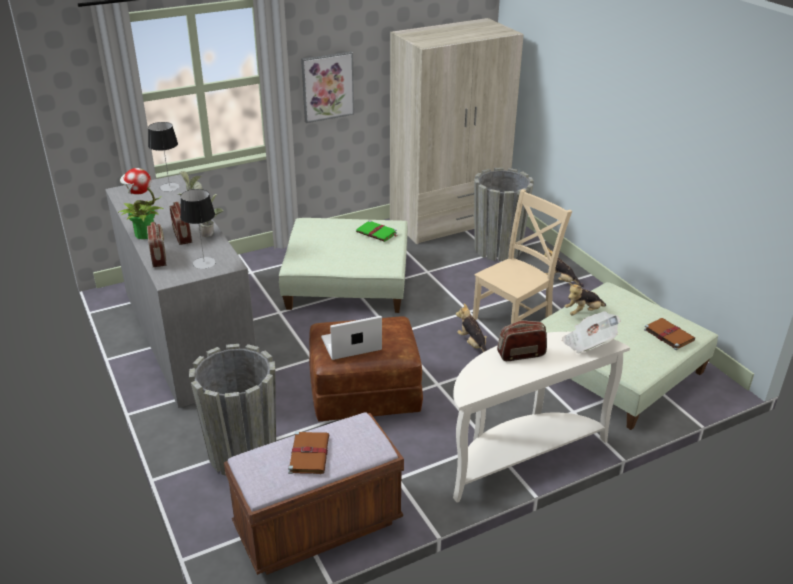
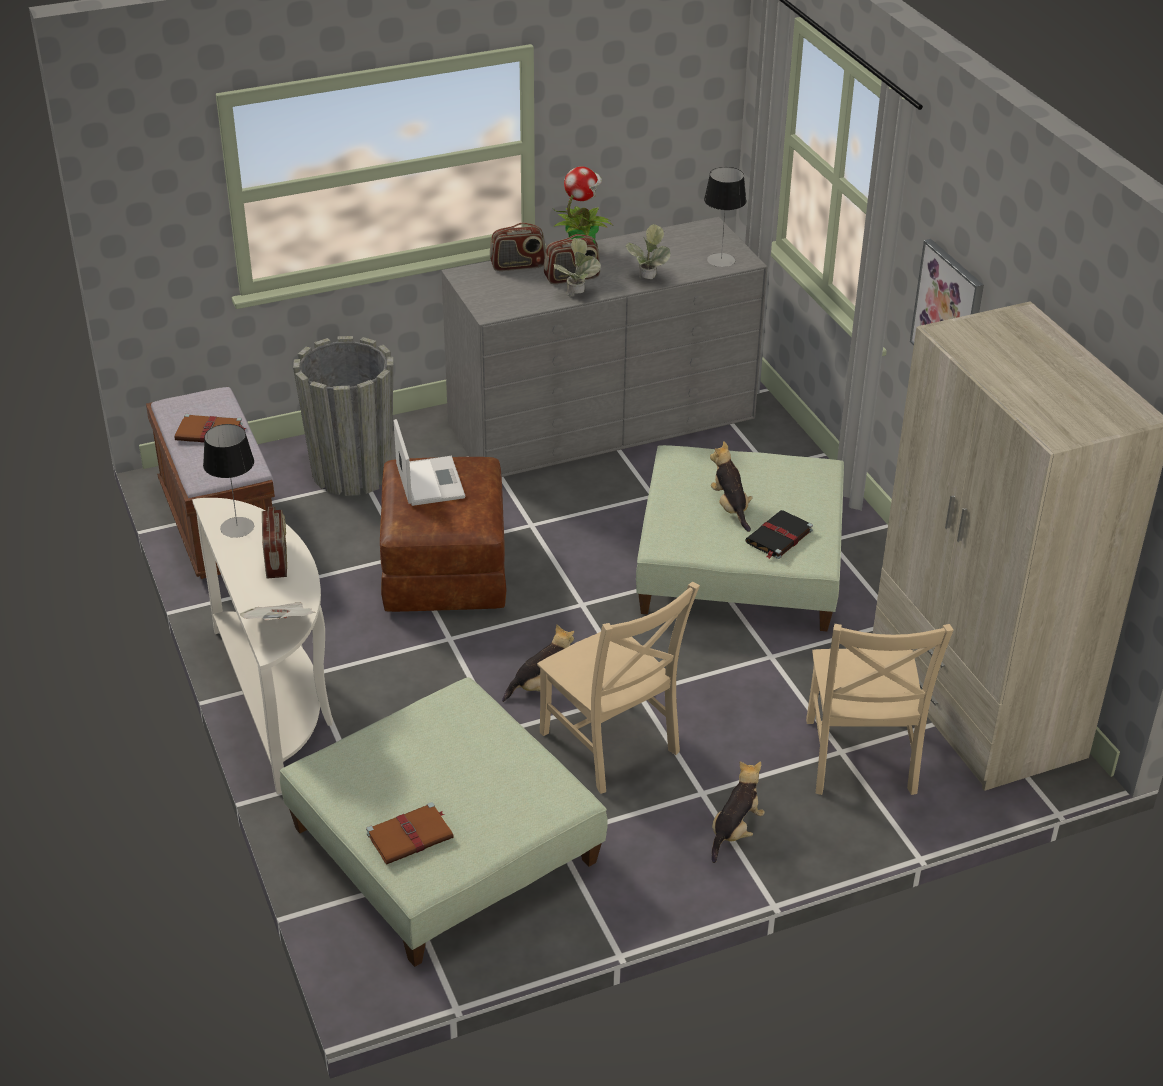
camera: 95 degrees right, 5 degrees up
(204, 263) = (498, 295): table lamp -> table lamp (237, 527)
(377, 233) = (778, 537): green book -> black book
(498, 249) = (859, 760): grey planter -> beige chair
(583, 312) = (501, 748): plush toy -> plush toy (730, 507)

